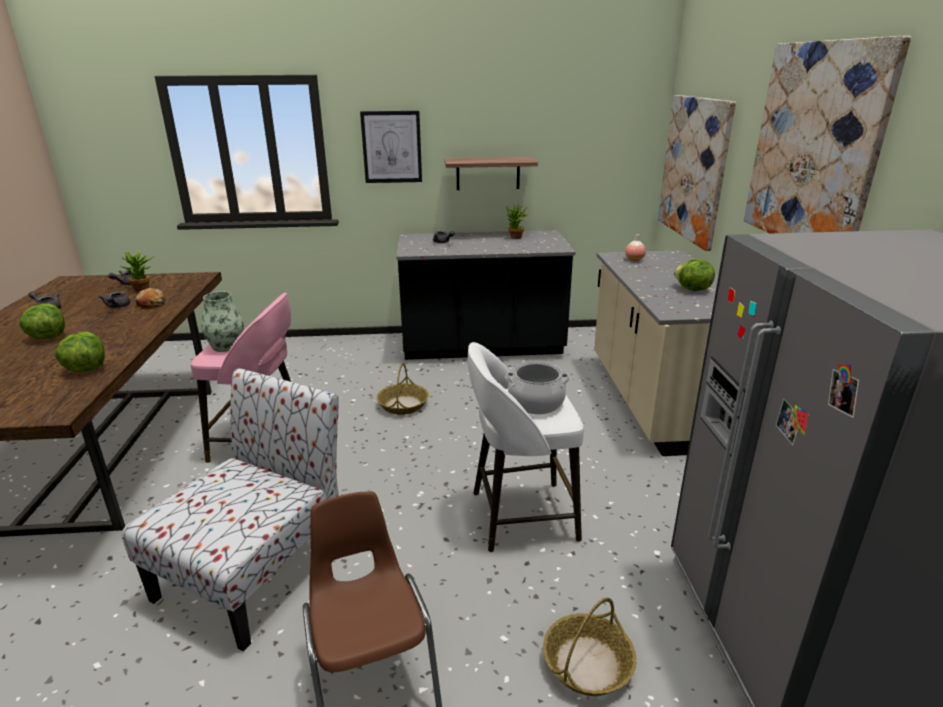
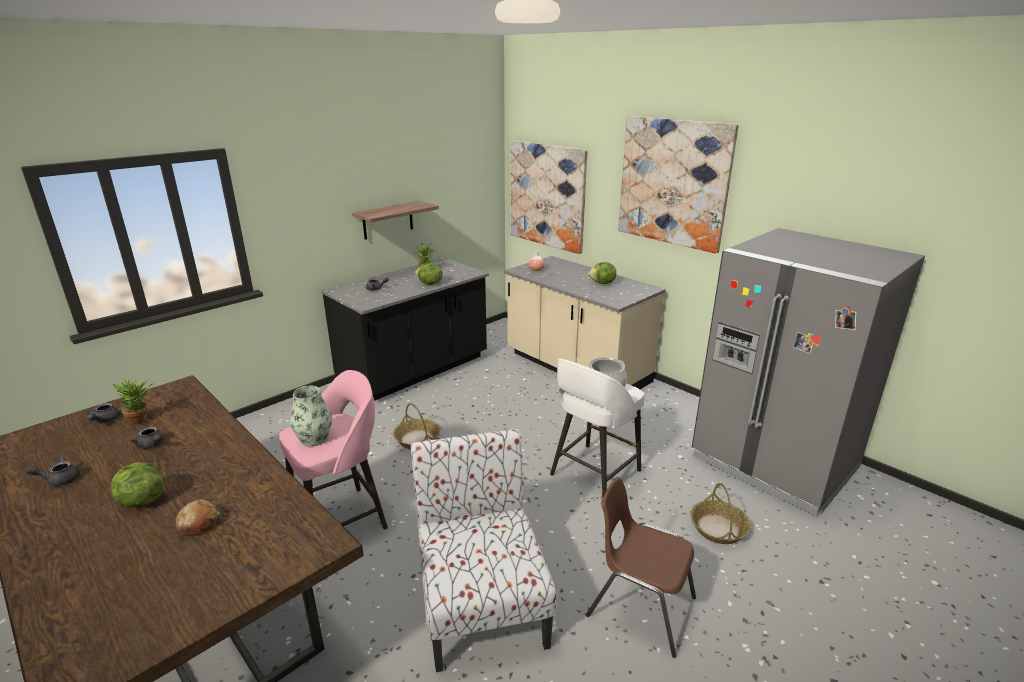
camera: 40 degrees left, 0 degrees up
(86, 369) = (266, 504): lettuce -> lettuce (429, 284)
(152, 304) = (191, 429): bread -> bread (199, 523)
(392, 147) = (305, 210): picture -> none

